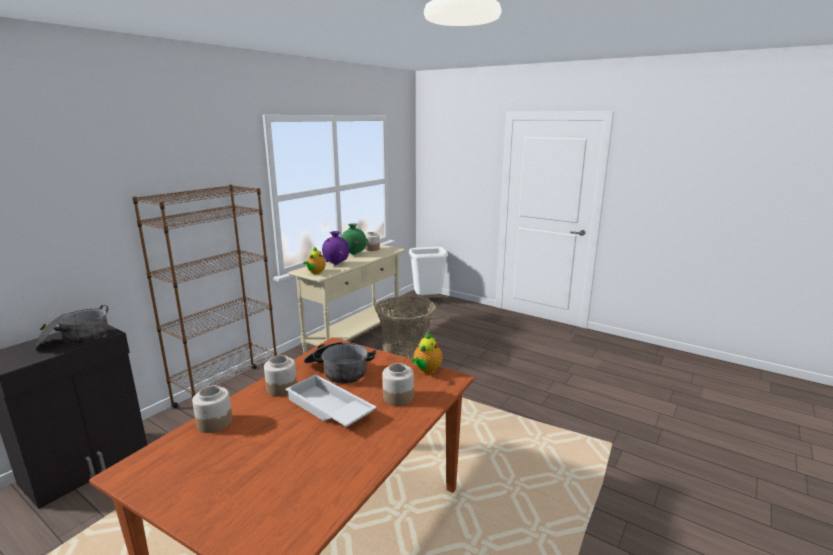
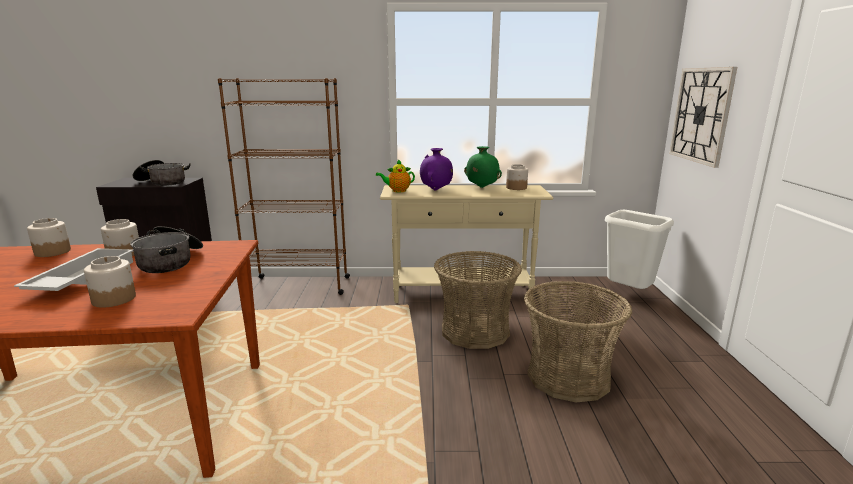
camera: 55 degrees right, 0 degrees up
(426, 370) = (193, 295): teapot -> none
(448, 184) = (701, 115): none -> wall clock
(480, 349) = (568, 377): none -> basket

